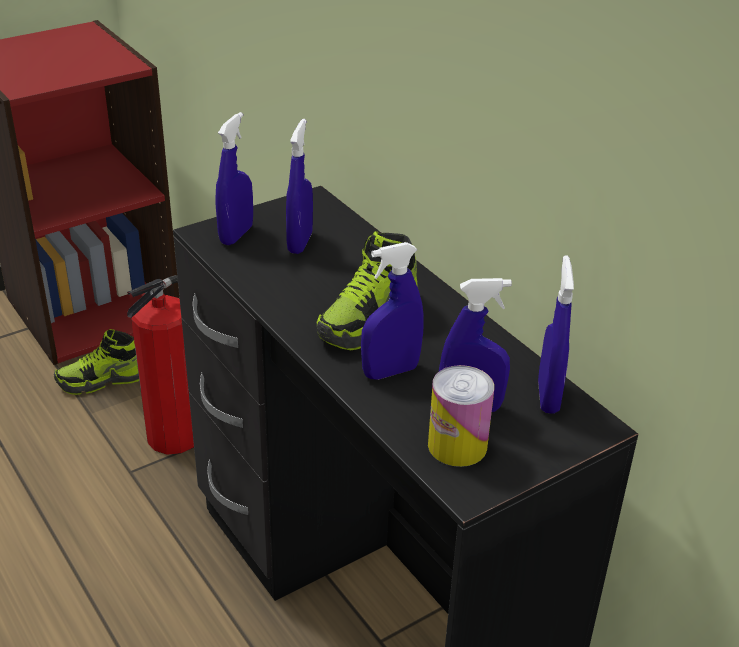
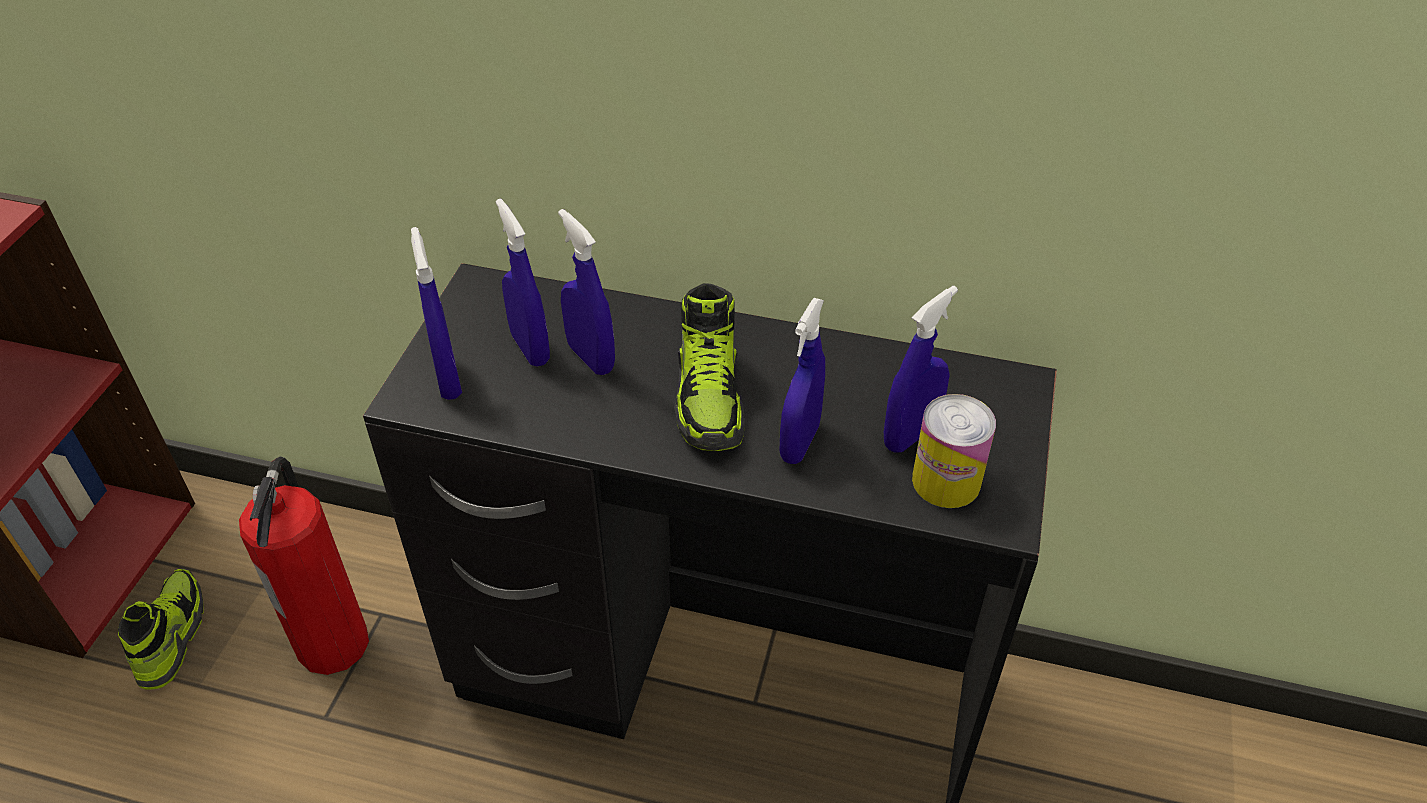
camera: 40 degrees left, 10 degrees up
(102, 380) = (171, 636): shoe -> shoe turned 150 degrees clockwise
(548, 397) = (954, 379): blue spray bottle -> blue spray bottle (591, 358)

